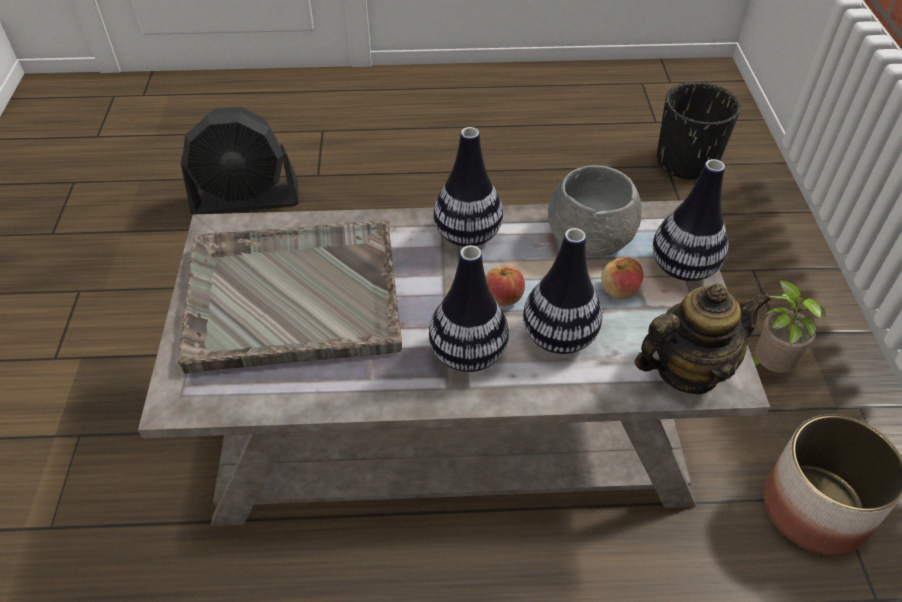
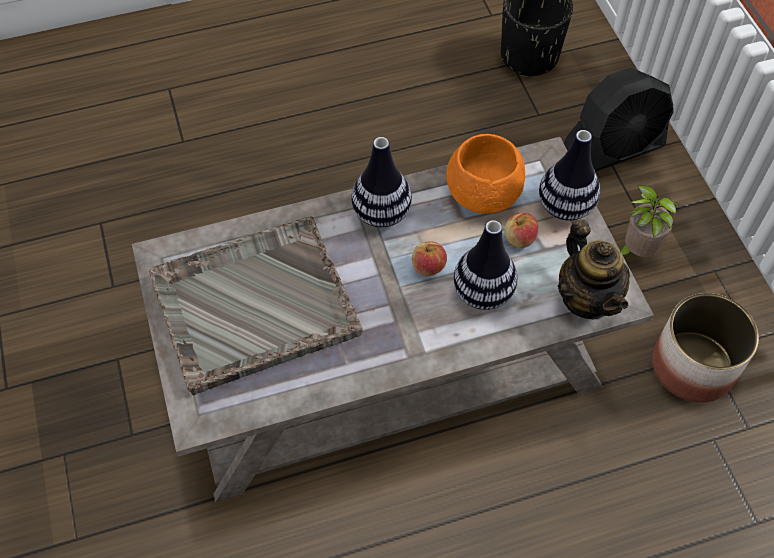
camera: 15 degrees left, 10 degrees up
(246, 199) = (122, 183): black fan -> black fan (613, 150)
(467, 354) = (415, 324): vase -> none
(589, 236) = (483, 192): grey bowl -> orange bowl
(687, 370) = (587, 298): teapot -> teapot turned 105 degrees clockwise

